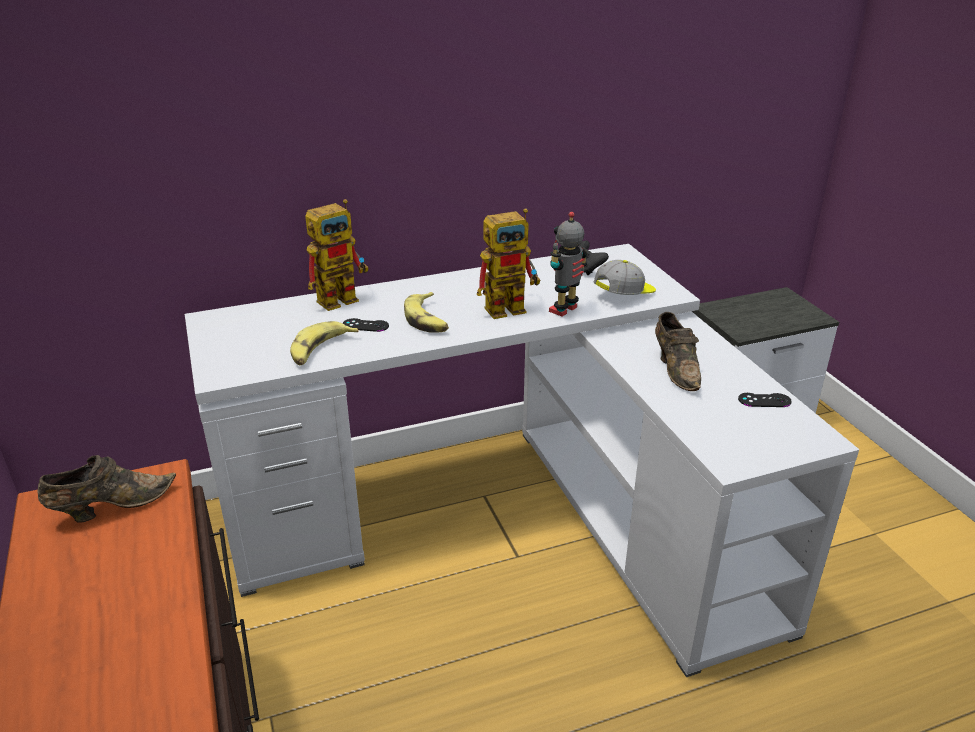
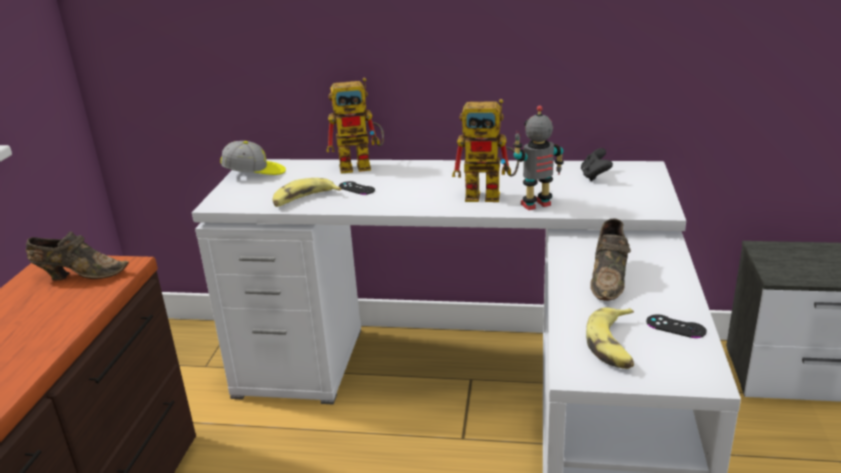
camera: 30 degrees right, 5 degrees down
(428, 320) = (409, 193): banana -> banana (614, 345)
(625, 294) = (610, 202): cap -> cap (254, 173)

